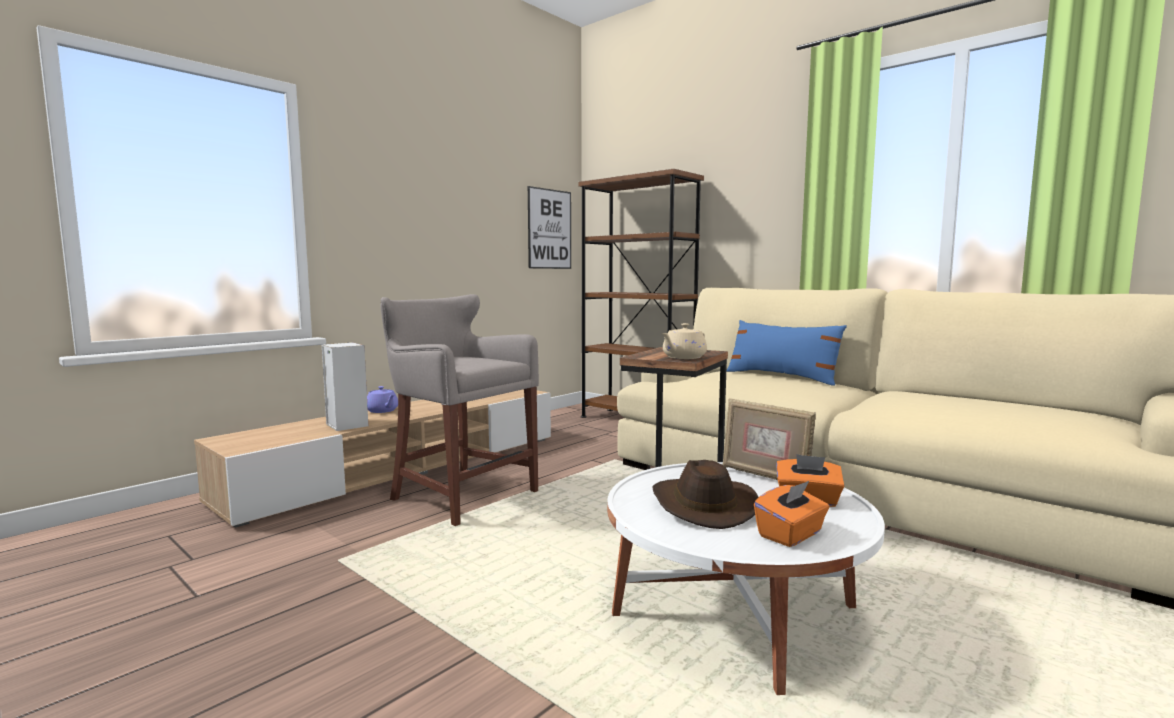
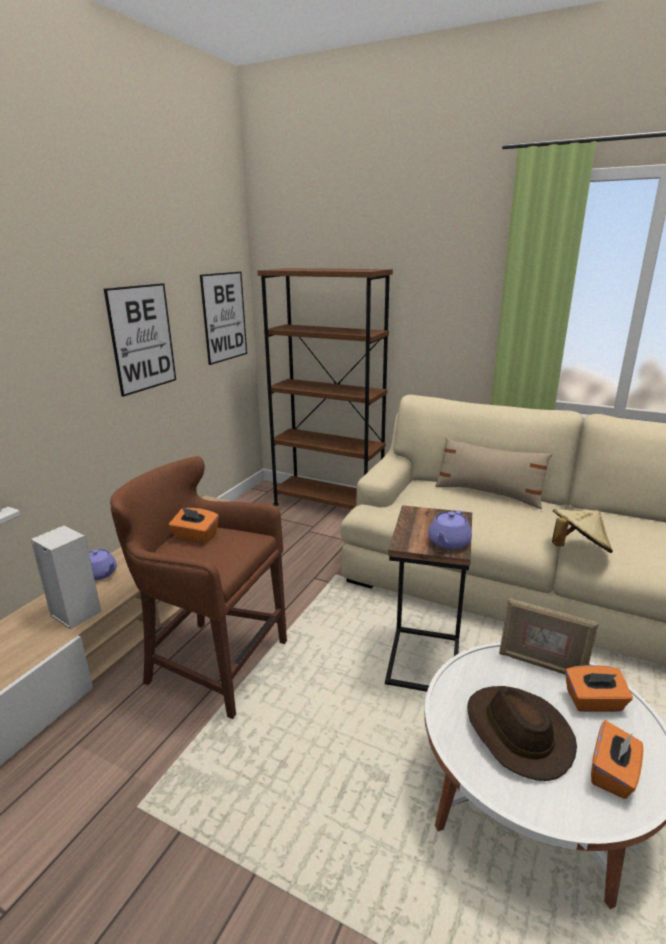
camera: 15 degrees left, 15 degrees up
(456, 357) = (195, 537): none -> orange tissue box
(460, 495) = (213, 662): grey stool -> brown stool
(464, 227) = (142, 338): none -> picture
(683, 357) = (448, 543): beige teapot -> purple teapot
(781, 377) = (488, 494): blue pillow -> beige pillow
(855, 406) = (577, 549): none -> beige hat

